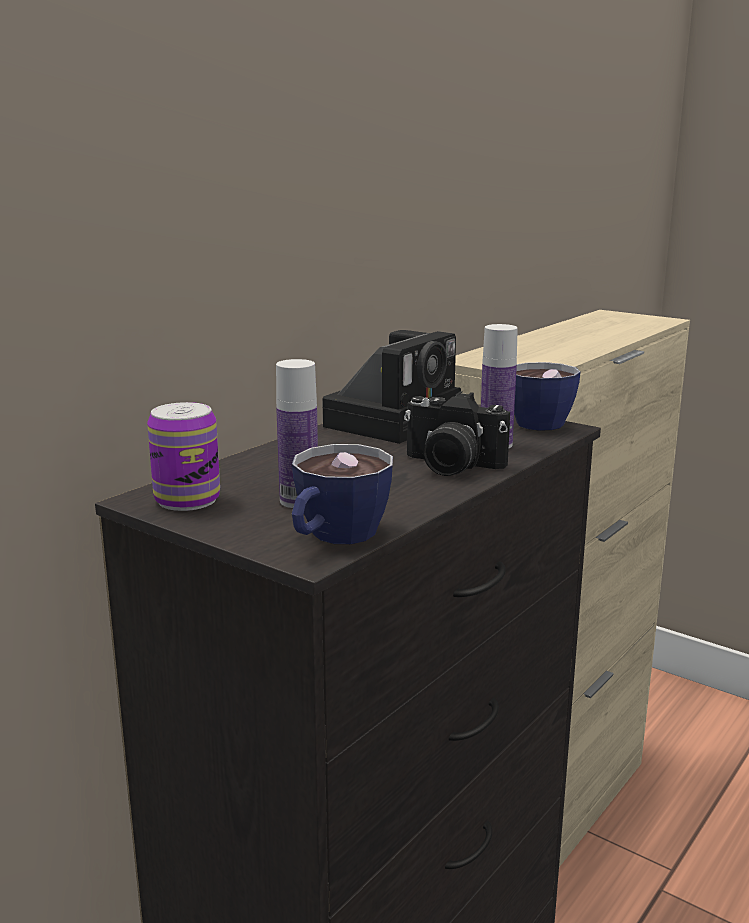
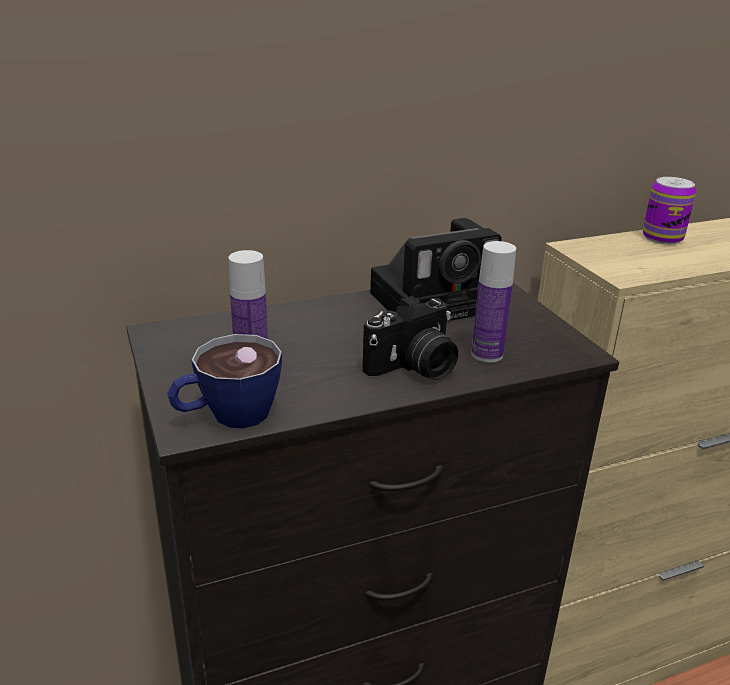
camera: 30 degrees right, 10 degrees up
(187, 500) = (181, 342): can -> can (662, 238)
(450, 466) = (414, 367): camera -> camera turned 90 degrees counterclockwise
(531, 421) = (558, 335): cup -> none

